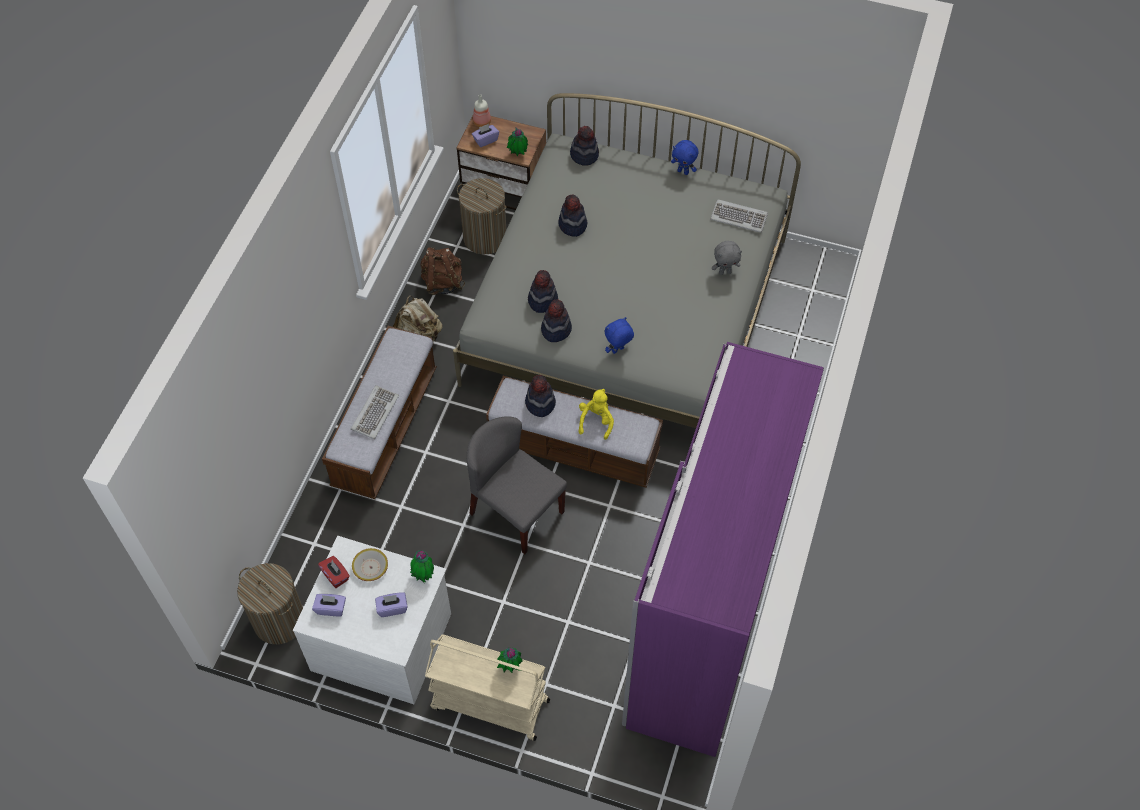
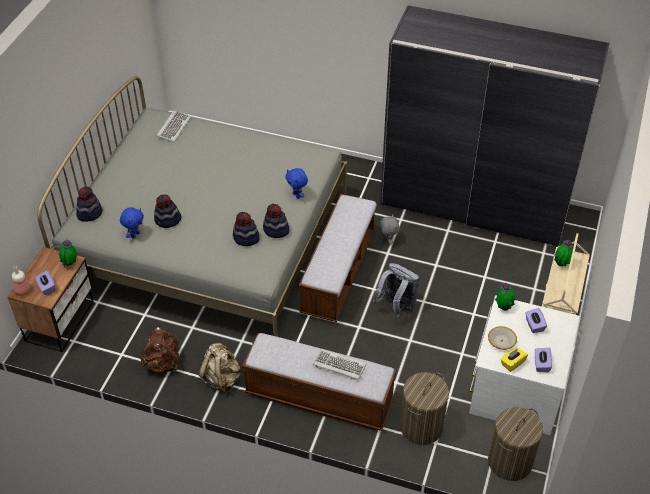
camera: 90 degrees left, 10 degrees down
(335, 576) = (512, 363): red tissue box -> yellow tissue box
(485, 238) = (115, 334): laundry basket -> laundry basket (421, 427)
(516, 512) = (396, 307): grey chair -> grey backpack
(540, 403) = (329, 258): hat -> none
(596, 421) = (344, 226): yellow plush toy -> none
(683, 171) = (119, 156): blue plush toy -> blue plush toy (135, 235)
(705, 622) = (474, 205): purple wardrobe -> grey wardrobe
(725, 272) = (226, 137): grey plush toy -> grey plush toy (388, 241)

